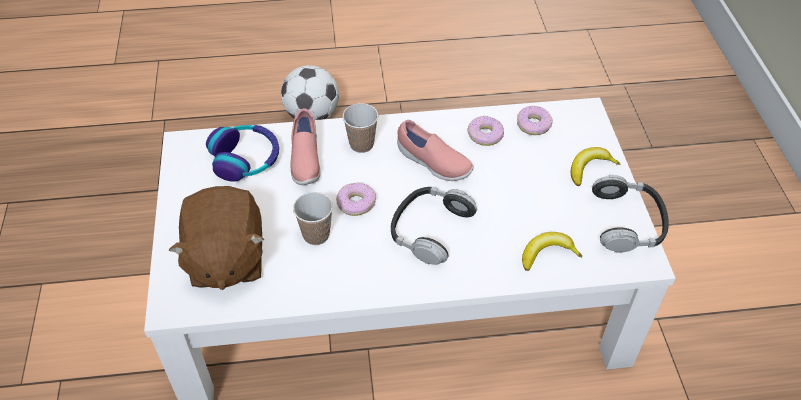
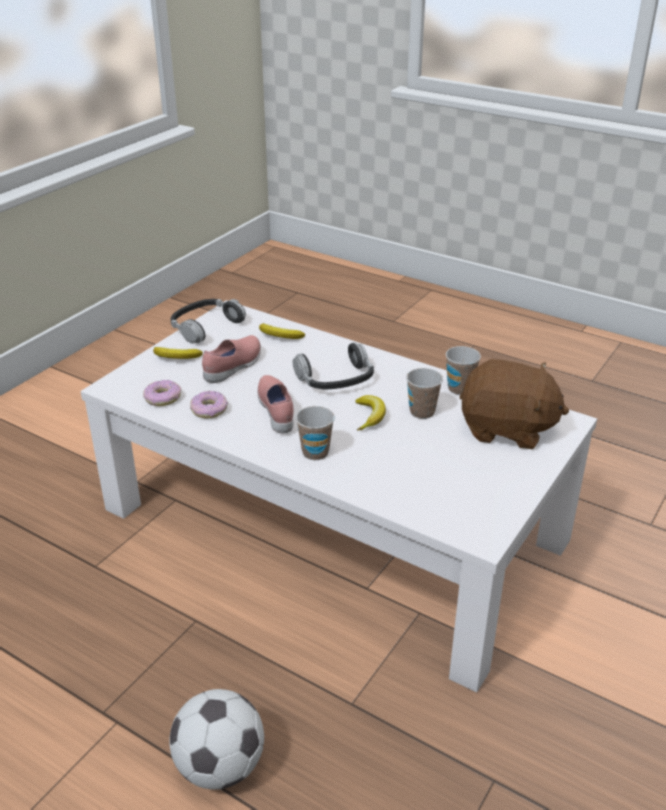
camera: 140 degrees left, 15 degrees down
(225, 259) = (507, 429): brown plush toy -> brown plush toy turned 75 degrees clockwise
(245, 159) = (431, 493): headphones -> none
(305, 160) = (378, 465): pink shoe -> pink shoe (234, 367)
(305, 288) = (459, 389): none -> cup
(356, 203) = (369, 416): donut -> banana

